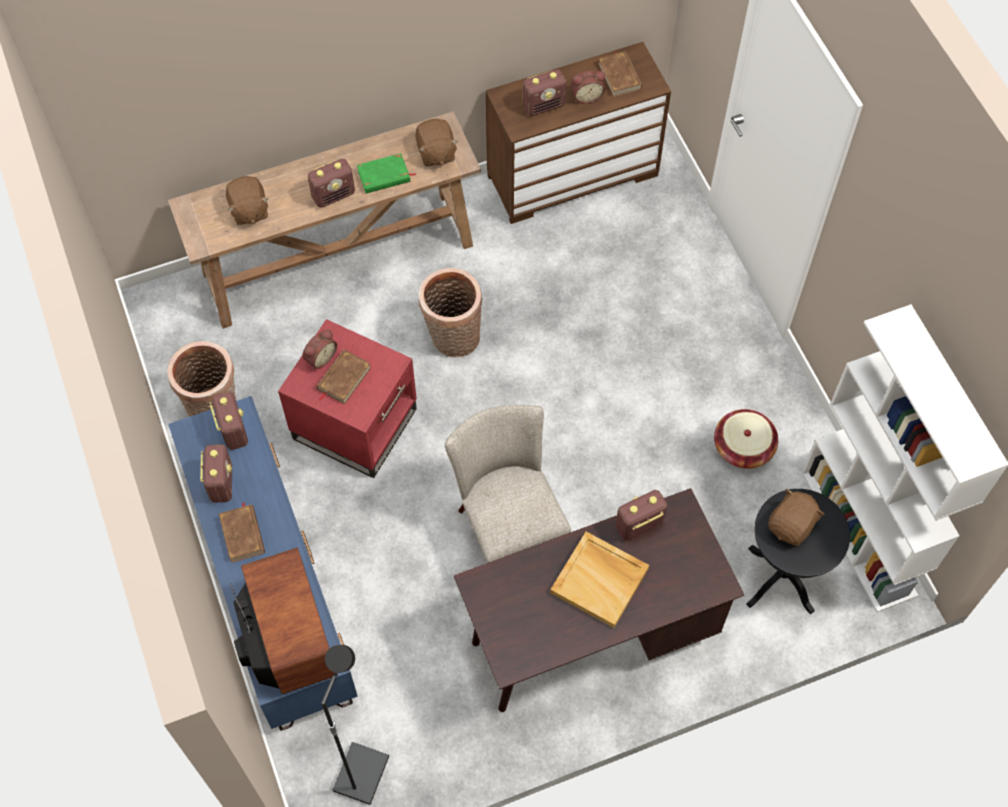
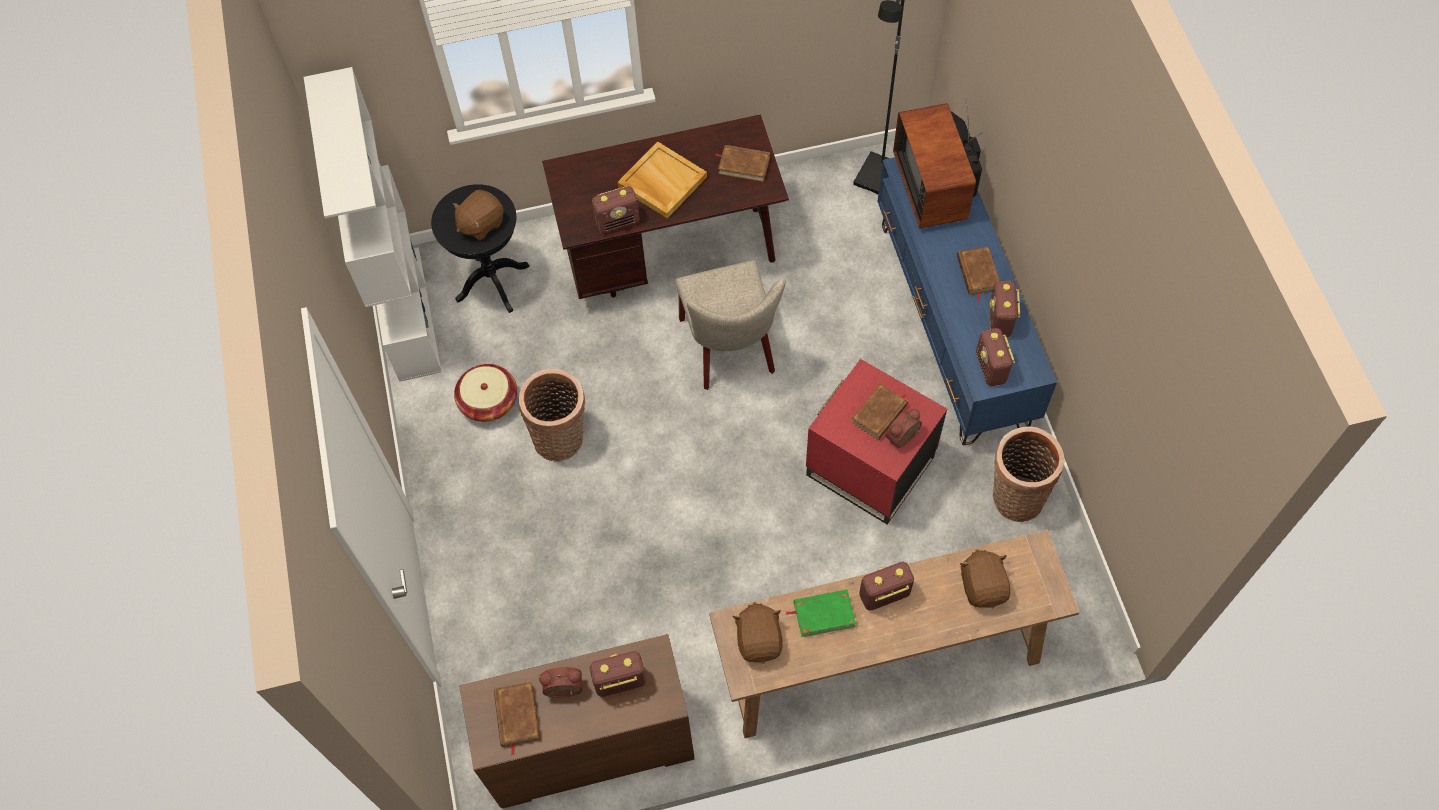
camera: 170 degrees left, 0 degrees up
(452, 339) = (760, 548): basket -> basket (561, 438)
(509, 613) = (744, 165): none -> brown book

